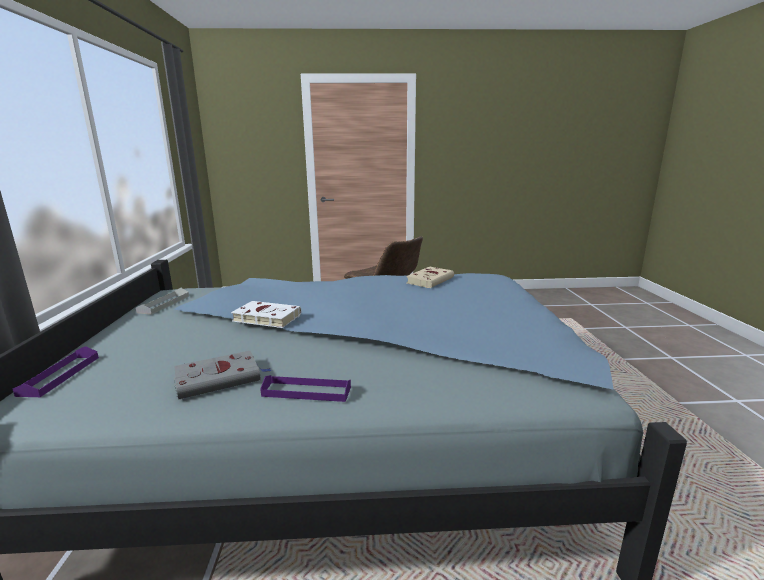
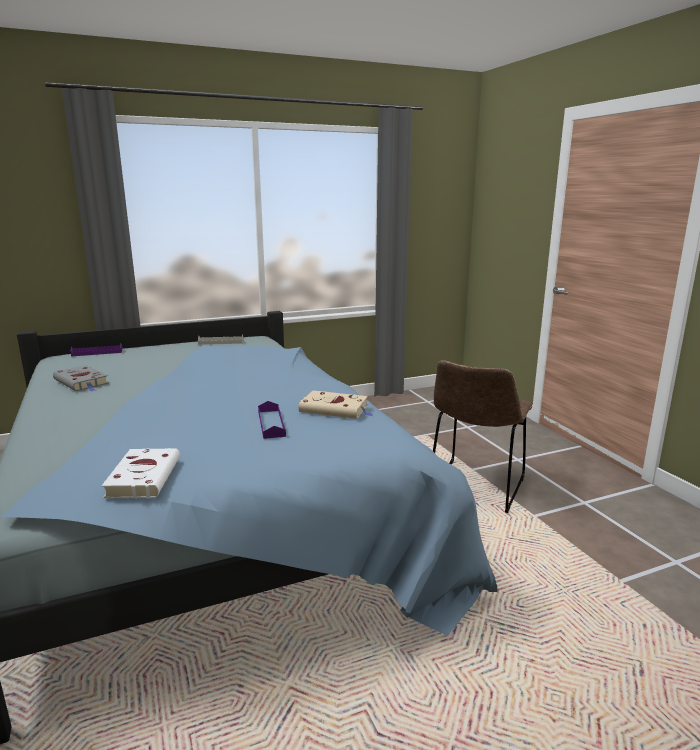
camera: 70 degrees right, 0 degrees up
(265, 318) = (183, 369): white book -> white book (144, 476)
(306, 391) = (55, 406): purple tray -> purple tray (271, 423)

